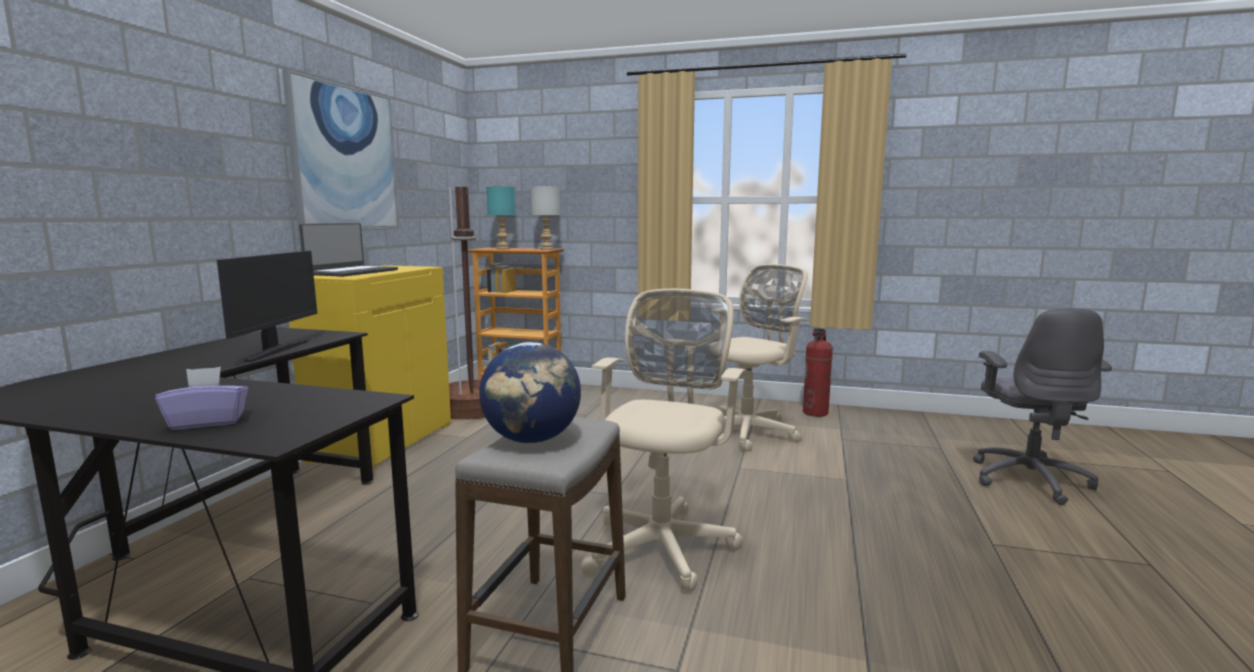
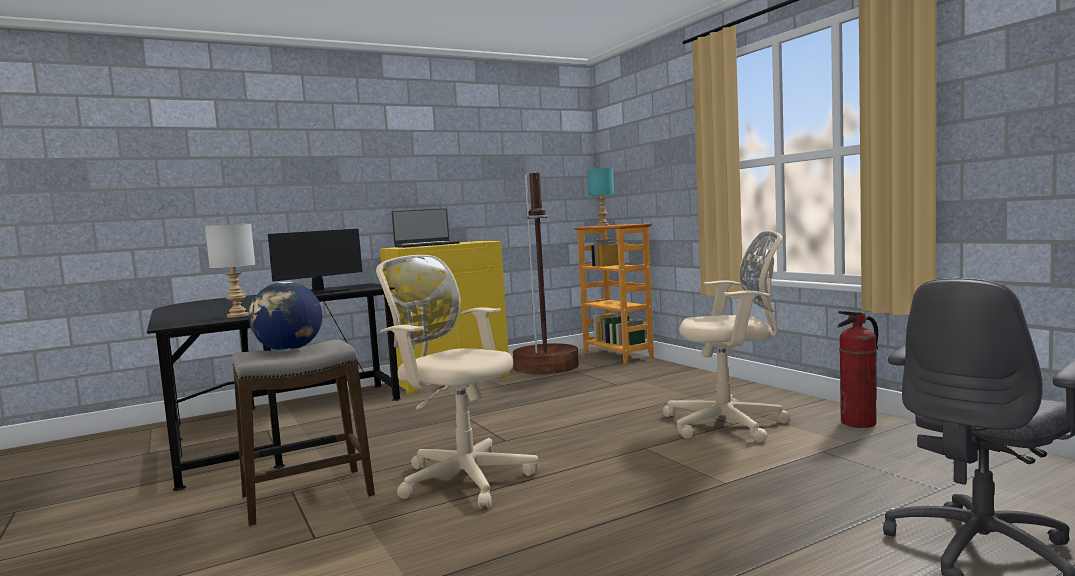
camera: 45 degrees right, 5 degrees down
(208, 422) = (181, 318): purple tissue box -> none
(345, 159) = (442, 161): picture -> none
(546, 249) = (628, 224): grey table lamp -> grey table lamp (237, 316)
(663, 544) = (461, 478): beige office chair -> beige office chair turned 120 degrees counterclockwise

